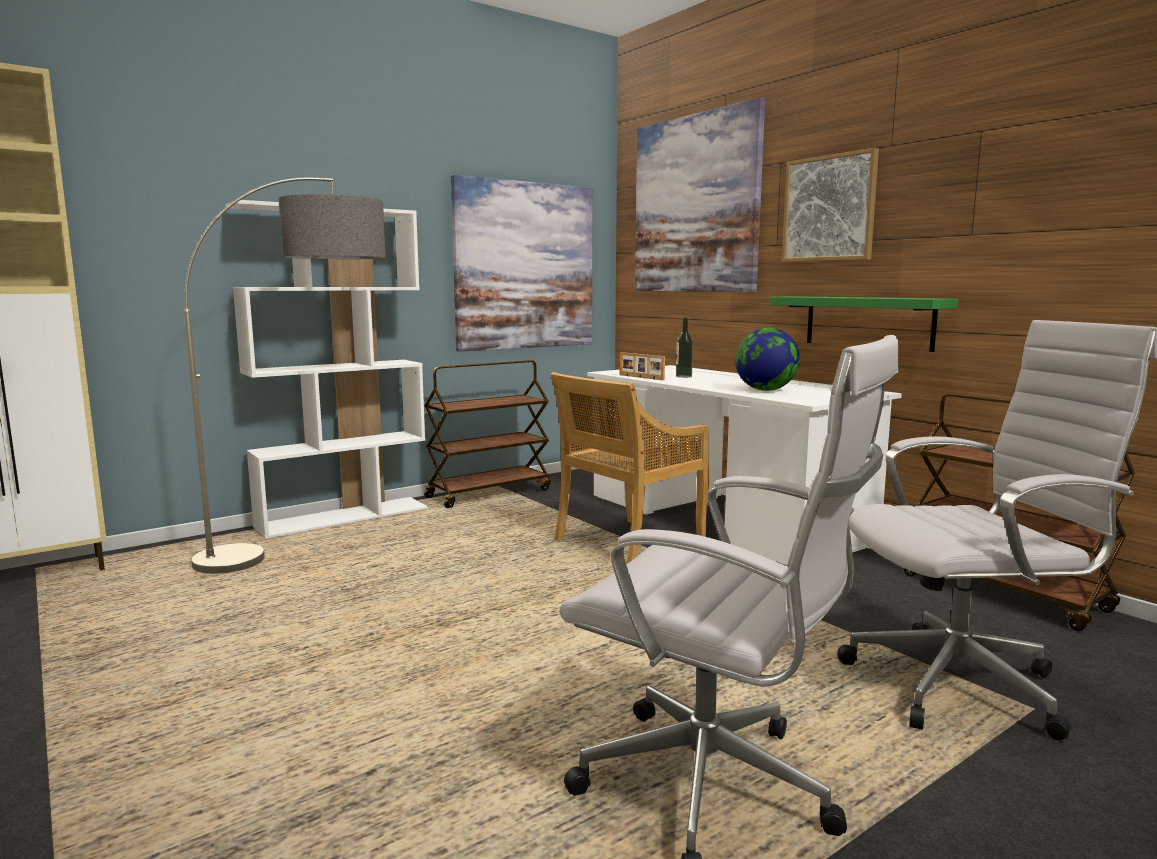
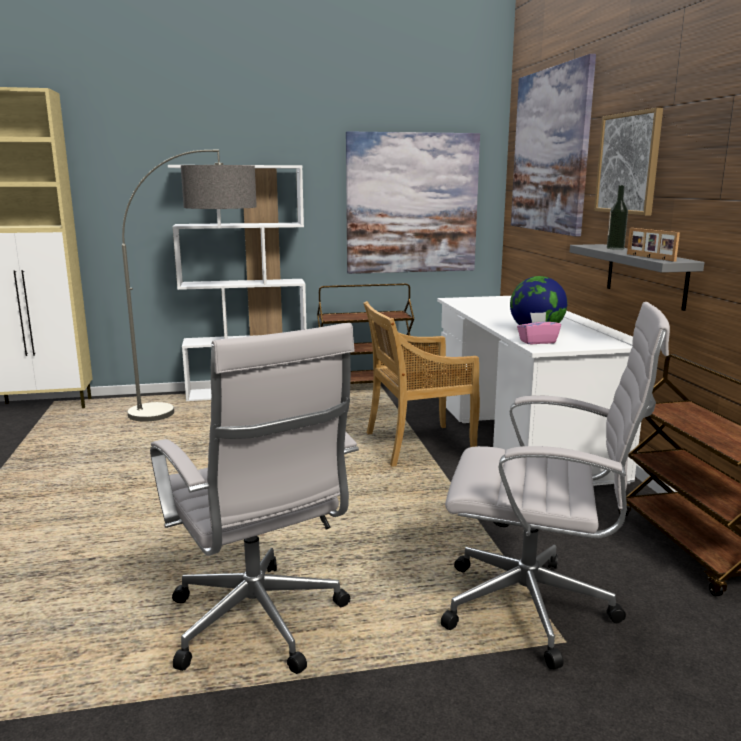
camera: 25 degrees right, 5 degrees up
(640, 377) = (465, 307): picture frame -> picture frame (649, 257)
(683, 376) = (504, 309): bottle -> bottle (615, 248)
(791, 397) = (537, 342): none -> pink tissue box
(868, 322) = (645, 275): green shelf -> grey shelf

